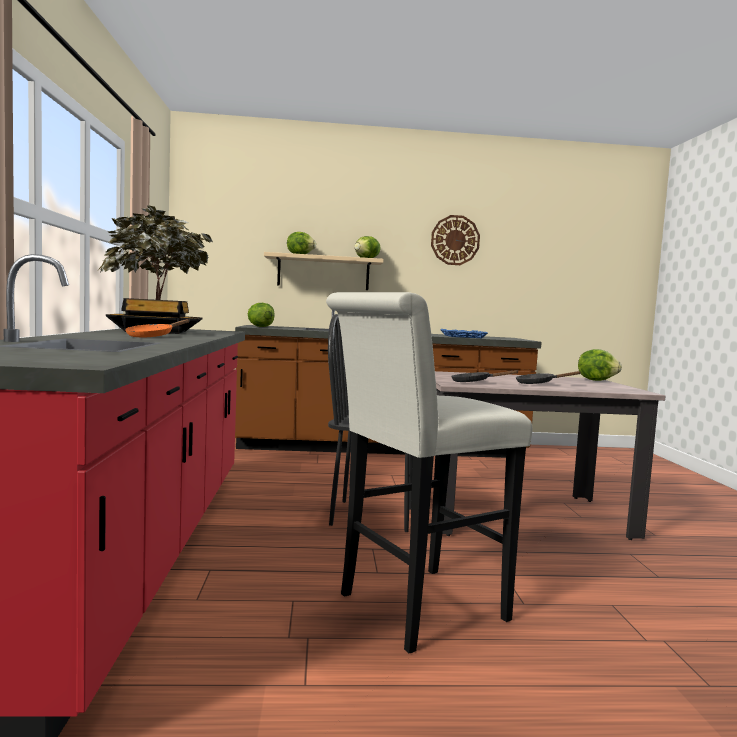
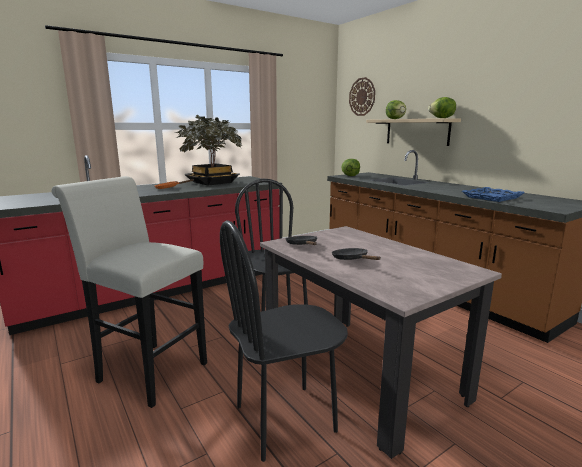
camera: 60 degrees right, 10 degrees up
(455, 240) = (539, 88): wall clock -> wall clock (362, 97)
(574, 559) = (285, 419): none -> black chair
(596, 380) = (465, 274): lettuce -> none

